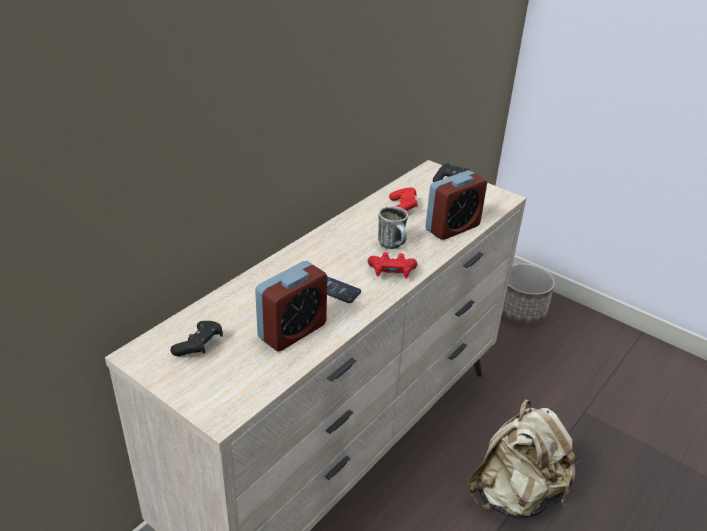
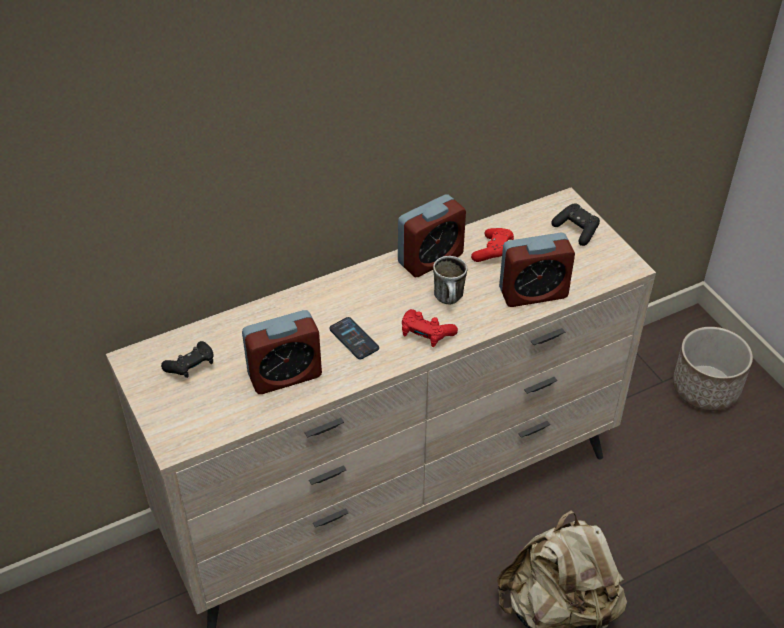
camera: 25 degrees right, 10 degrees up
(358, 222) = (430, 259): none -> alarm clock

